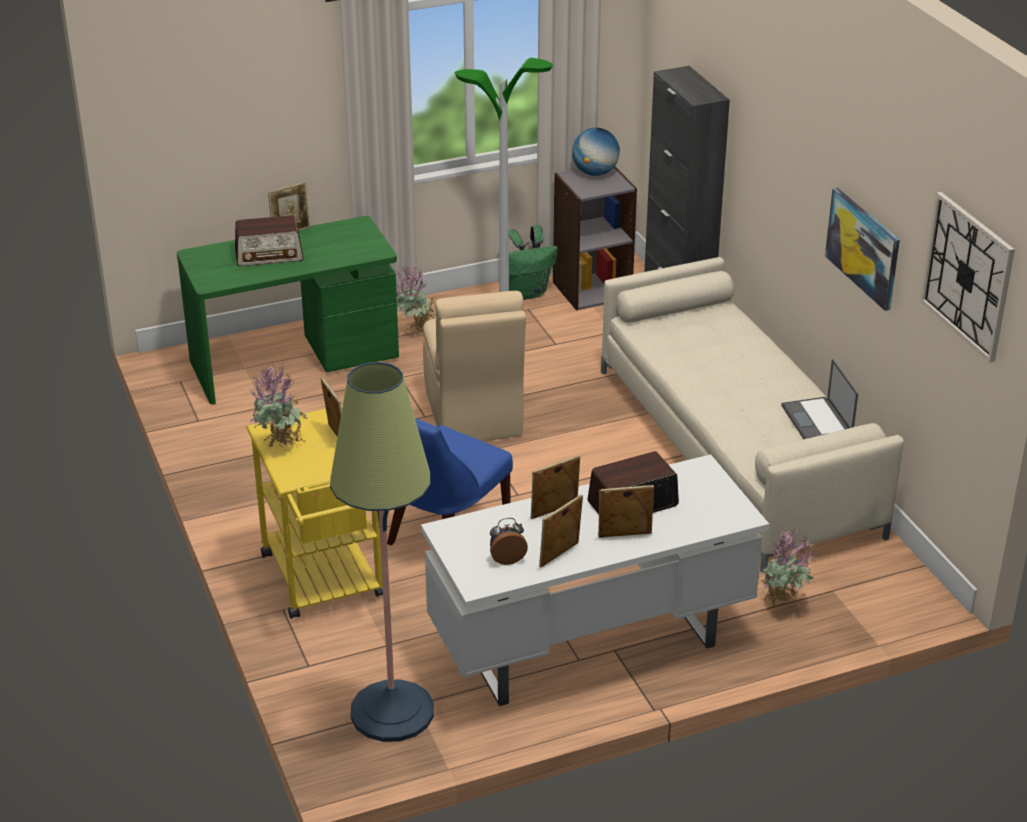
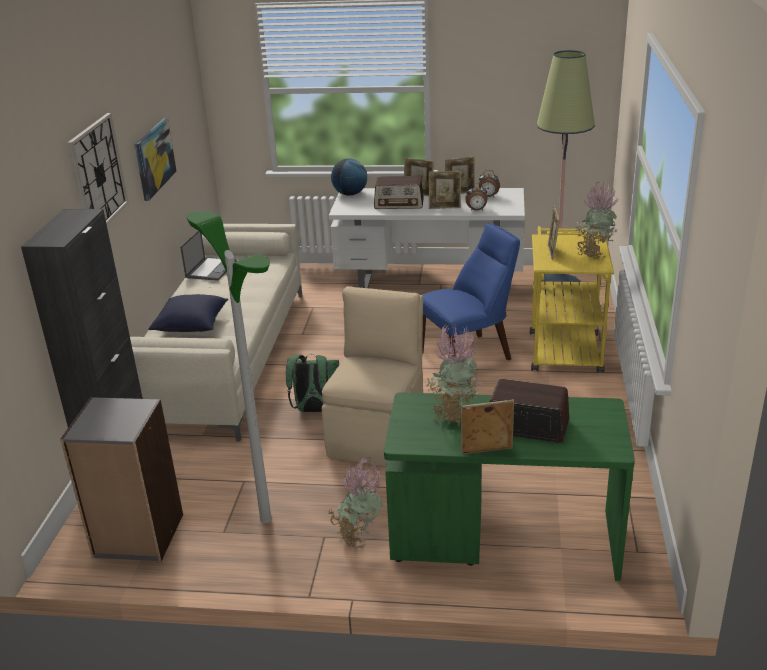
camera: 150 degrees left, 5 degrees down
(501, 518) = (476, 210): none -> alarm clock
(526, 293) = (202, 555): green backpack -> green backpack (315, 410)
(595, 173) = (97, 428): globe -> globe (350, 194)
(722, 345) = (192, 326): none -> blue pillow
(783, 605) = (310, 282): potted plant -> potted plant (453, 415)
(967, 275) = (185, 84): wall clock -> wall clock (98, 175)

